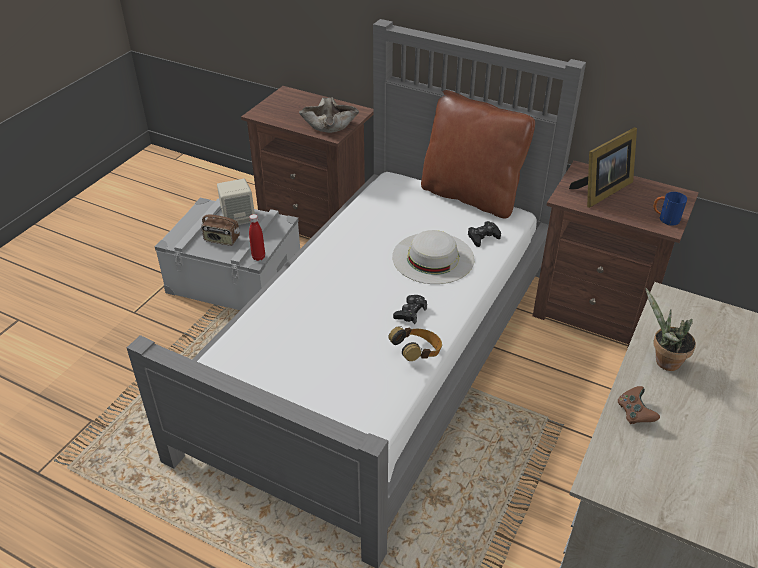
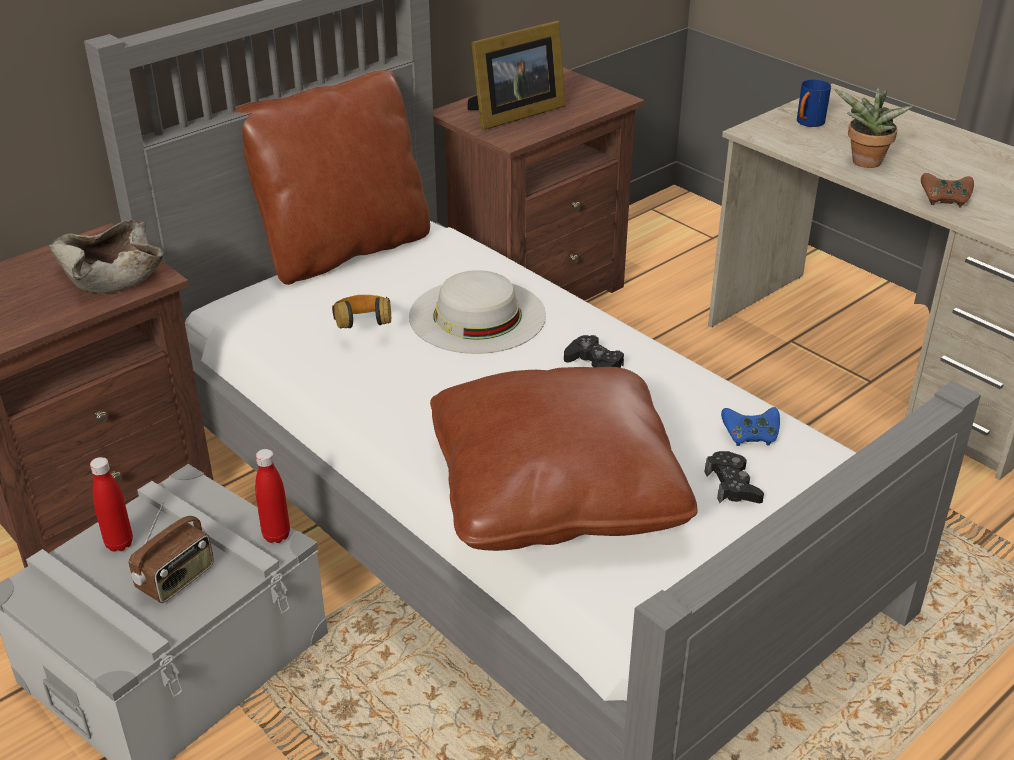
camera: 70 degrees left, 5 degrees down
(238, 218) = (119, 543): beige speaker -> red bottle
(289, 322) = (555, 490): none -> brown pillow
(371, 391) = (750, 437): none -> blue game controller
(417, 353) = (687, 379): headphones -> headphones (363, 328)
(483, 237) = (458, 263): black game controller -> black game controller (732, 486)
(601, 191) = (513, 114): picture frame -> picture frame turned 75 degrees clockwise
(665, 219) = (600, 96): blue mug -> blue mug (807, 124)

